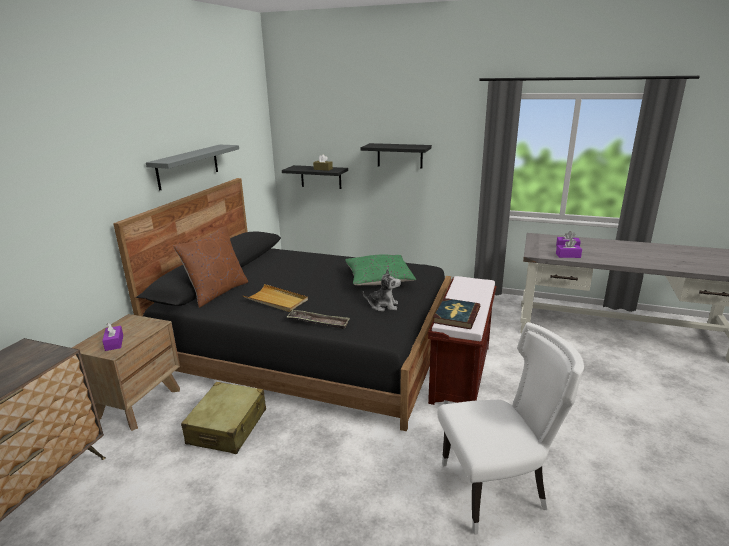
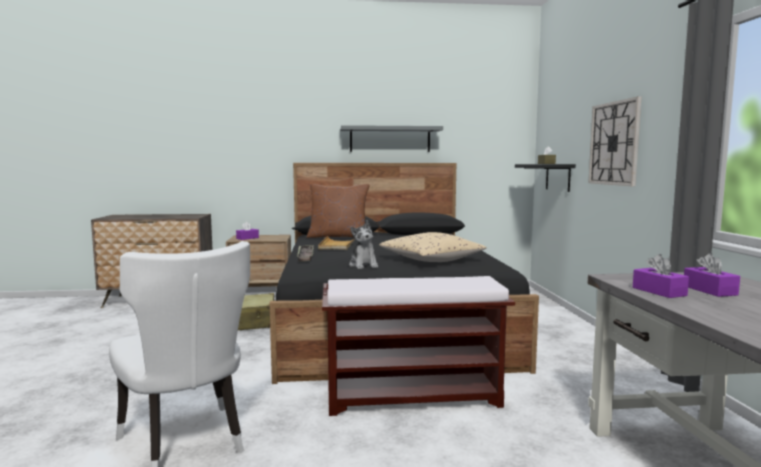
camera: 65 degrees right, 15 degrees down
(379, 279) = (431, 260): green pillow -> beige pillow
(400, 155) = (614, 143): black shelf -> wall clock
(456, 315) = (365, 283): book -> none

